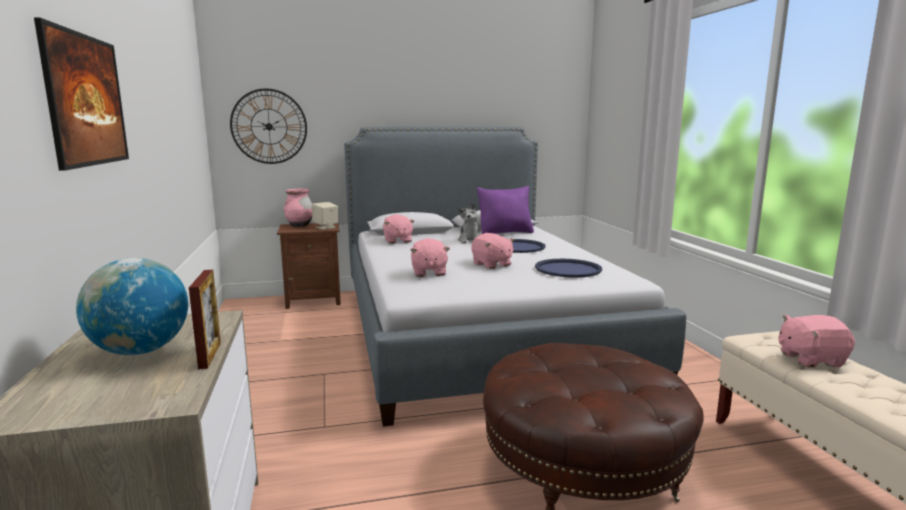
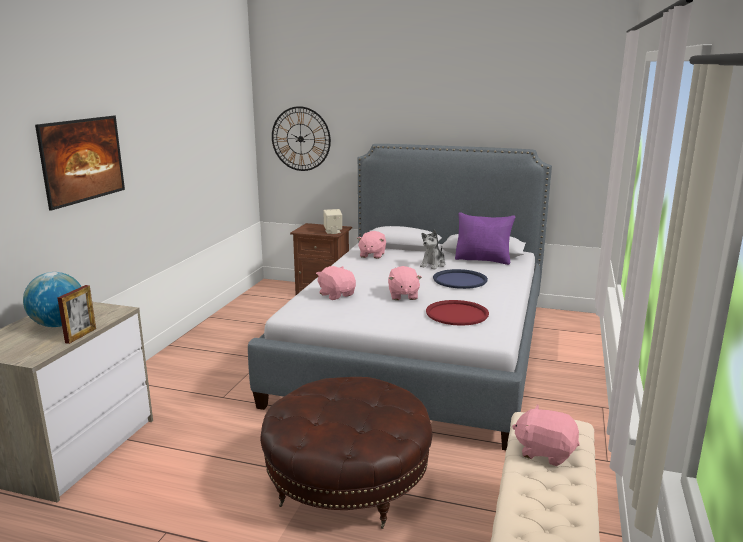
camera: 30 degrees right, 5 degrees up
(299, 225) = (317, 226): pink vase -> none
(428, 273) = (336, 295): pink plush toy -> pink plush toy turned 120 degrees clockwise
(568, 269) = (457, 314): blue tray -> red tray

